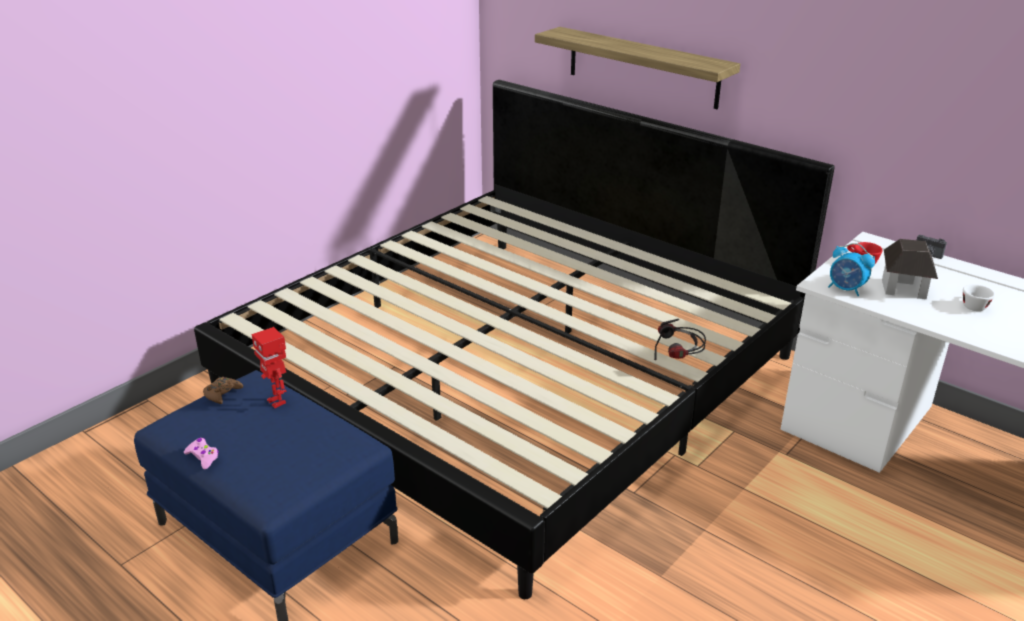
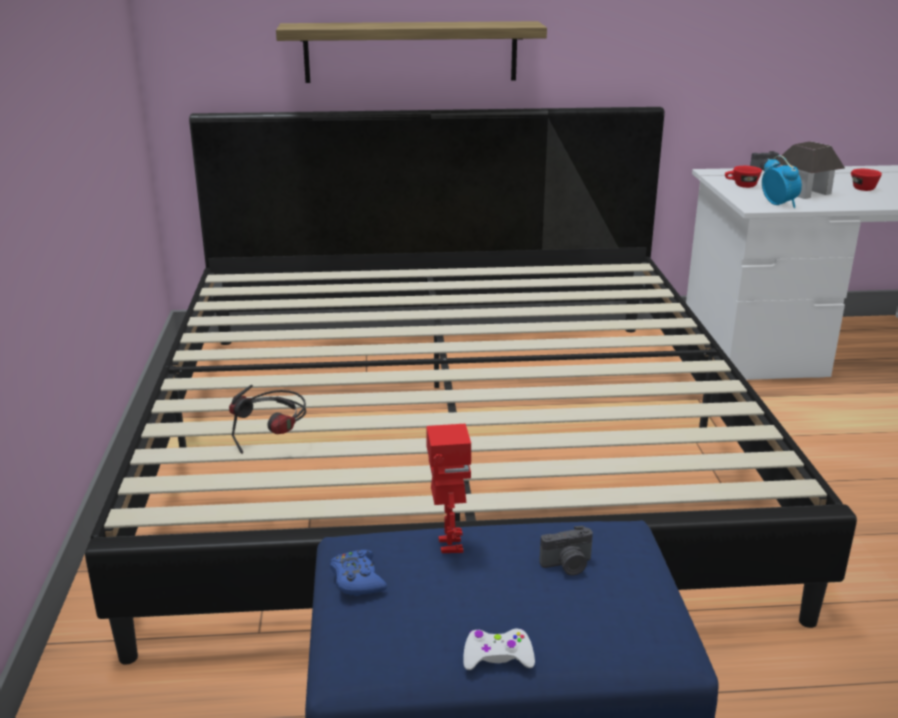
camera: 45 degrees left, 5 degrees down
(203, 457) = (497, 657): pink game controller -> white game controller
(222, 394) = (357, 580): brown game controller -> blue game controller
(277, 401) = (449, 545): toy robot -> toy robot turned 105 degrees counterclockwise
(301, 441) = (568, 565): none -> camera
(679, 363) = (671, 337): headphones -> headphones (275, 444)
(846, 289) = (778, 204): alarm clock -> alarm clock turned 105 degrees counterclockwise
(974, 305) = (860, 188): white cup -> red cup

